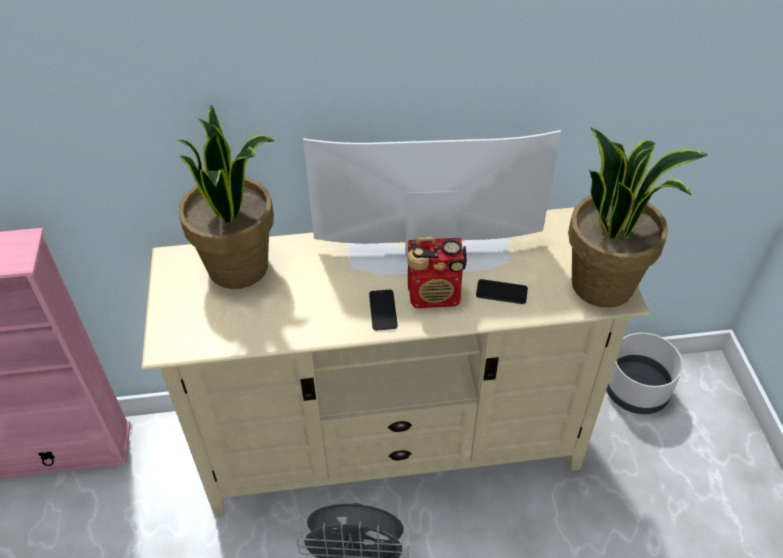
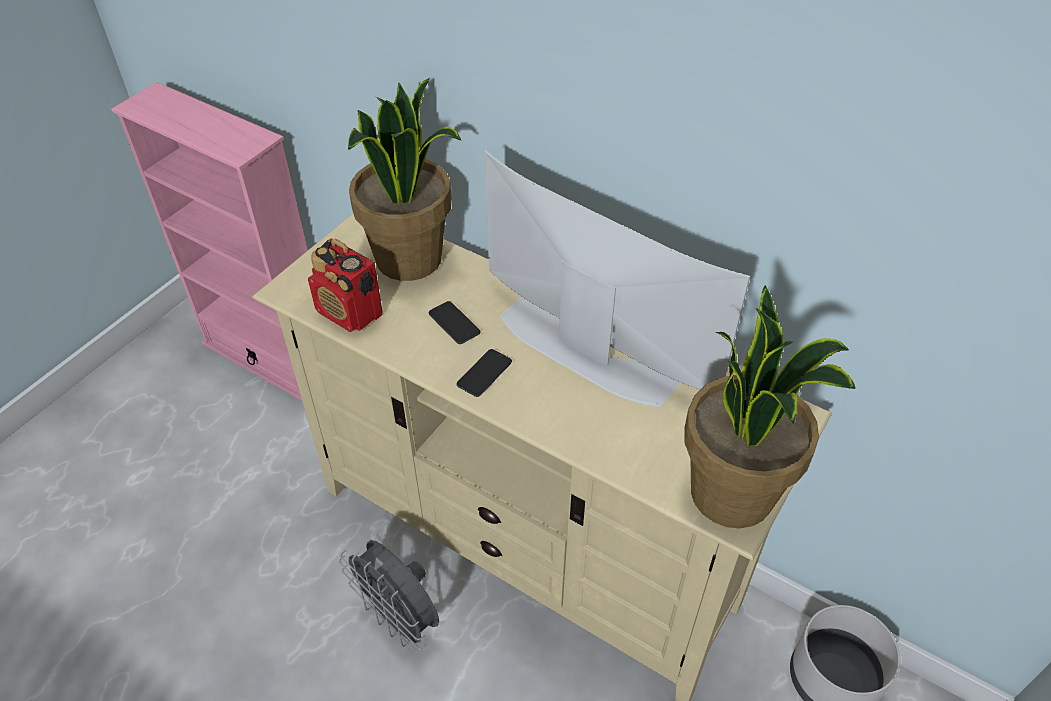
camera: 40 degrees right, 0 degrees up
(435, 295) = (547, 391): radio -> radio (350, 313)
(501, 292) = (614, 430): phone -> phone (454, 323)

